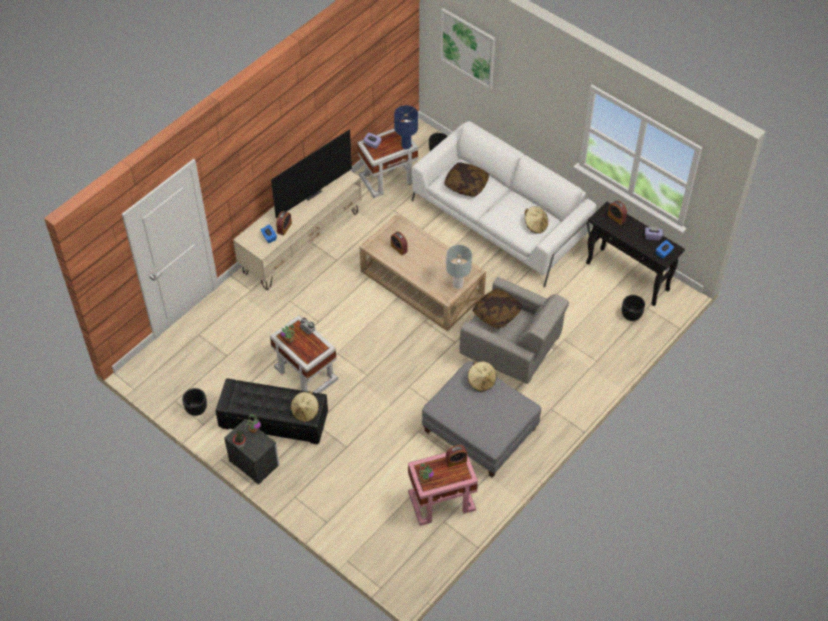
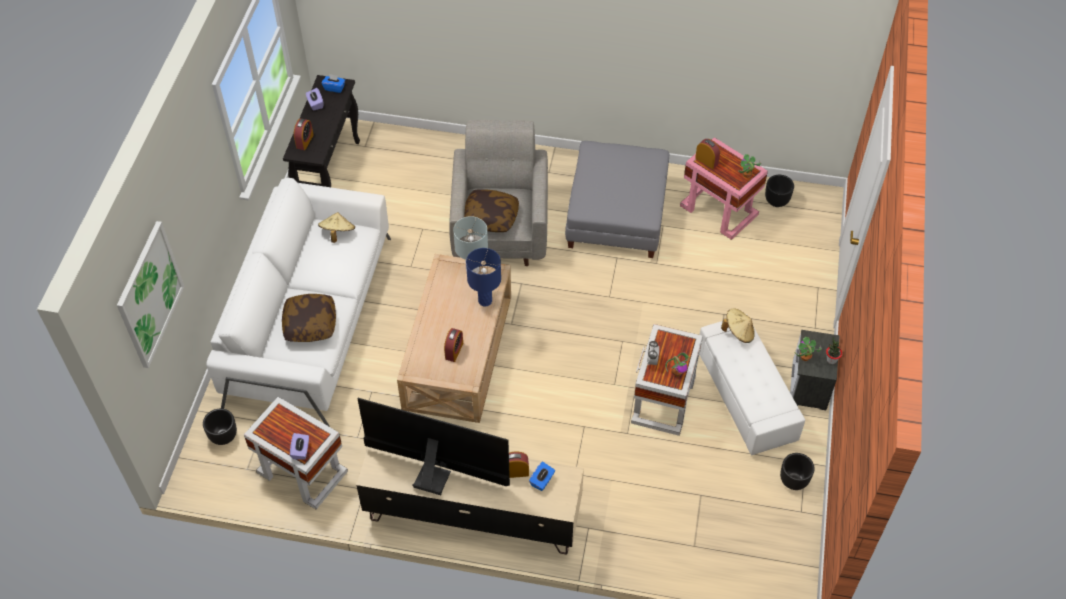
camera: 120 degrees left, 0 degrees up
(273, 421) = (746, 396): black ottoman -> white ottoman
(406, 145) = (282, 410): blue table lamp -> blue table lamp (485, 301)
(481, 381) = (590, 192): beige hat -> none
(631, 316) = (384, 154): black planter -> black planter (776, 201)

